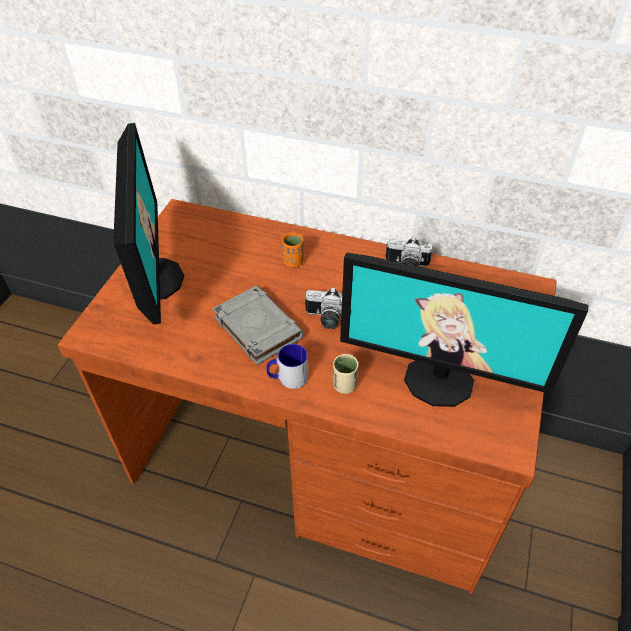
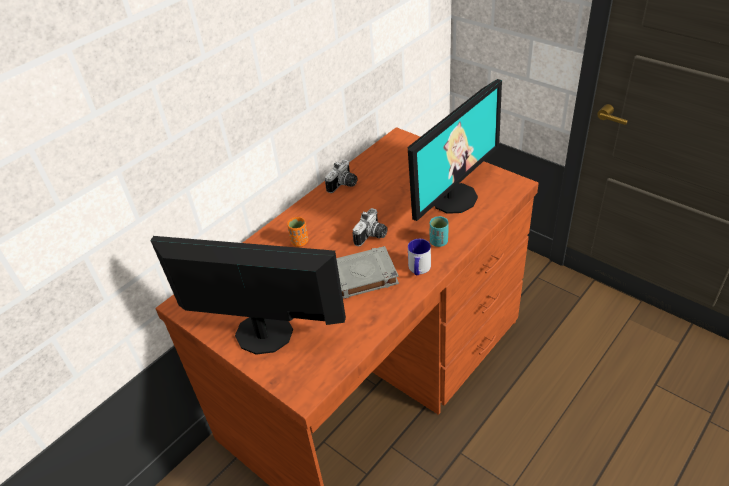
camera: 65 degrees left, 5 degrees down
(344, 385) = (438, 242): beige cup -> turquoise cup

